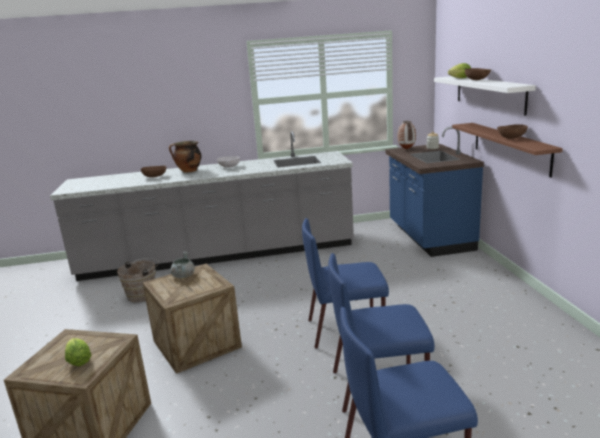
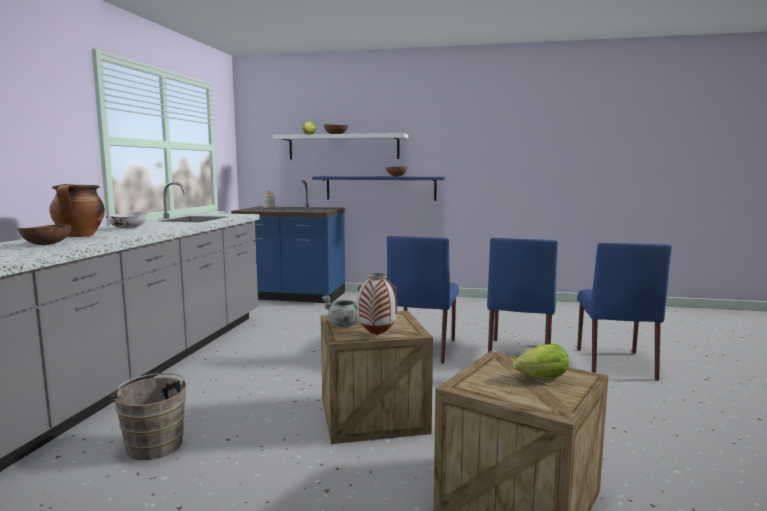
camera: 70 degrees left, 10 degrees down
(406, 149) = (252, 209): vase -> vase (376, 335)
(510, 147) = (380, 188): brown shelf -> blue shelf

